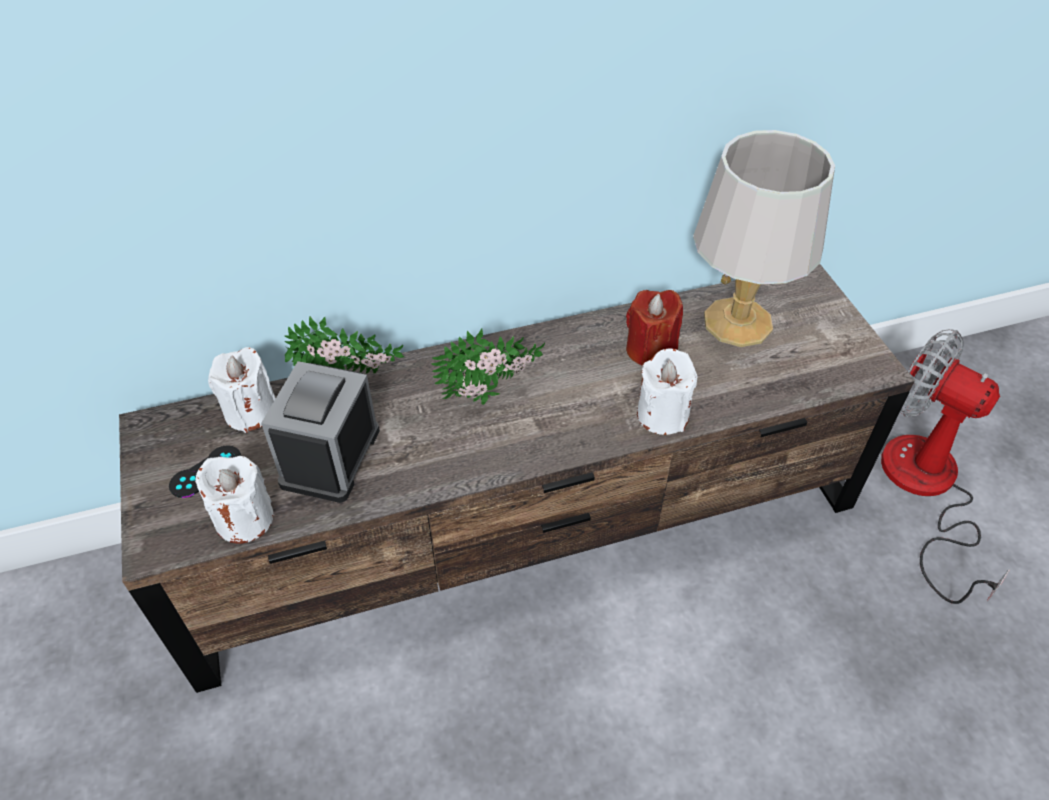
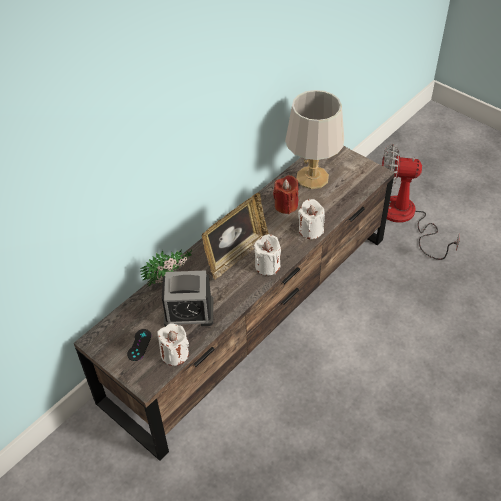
camera: 30 degrees left, 0 degrees up
(251, 411) = (135, 311): white candle -> white candle (267, 266)
(330, 456) = (189, 312): alarm clock -> alarm clock turned 75 degrees counterclockwise
(492, 396) = (236, 255): potted plant -> picture frame

